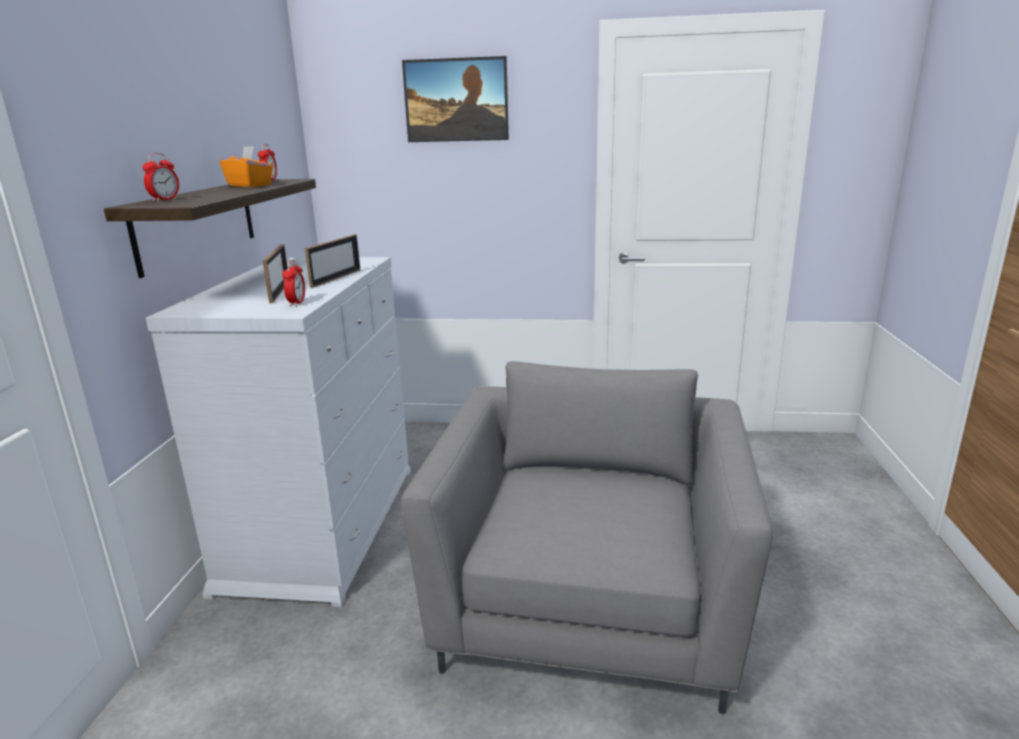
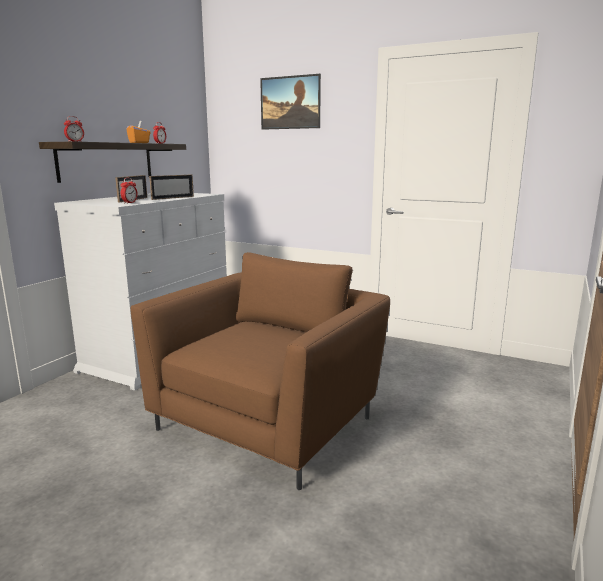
camera: 20 degrees right, 5 degrees down
(588, 608) = (269, 421): grey armchair -> brown armchair

